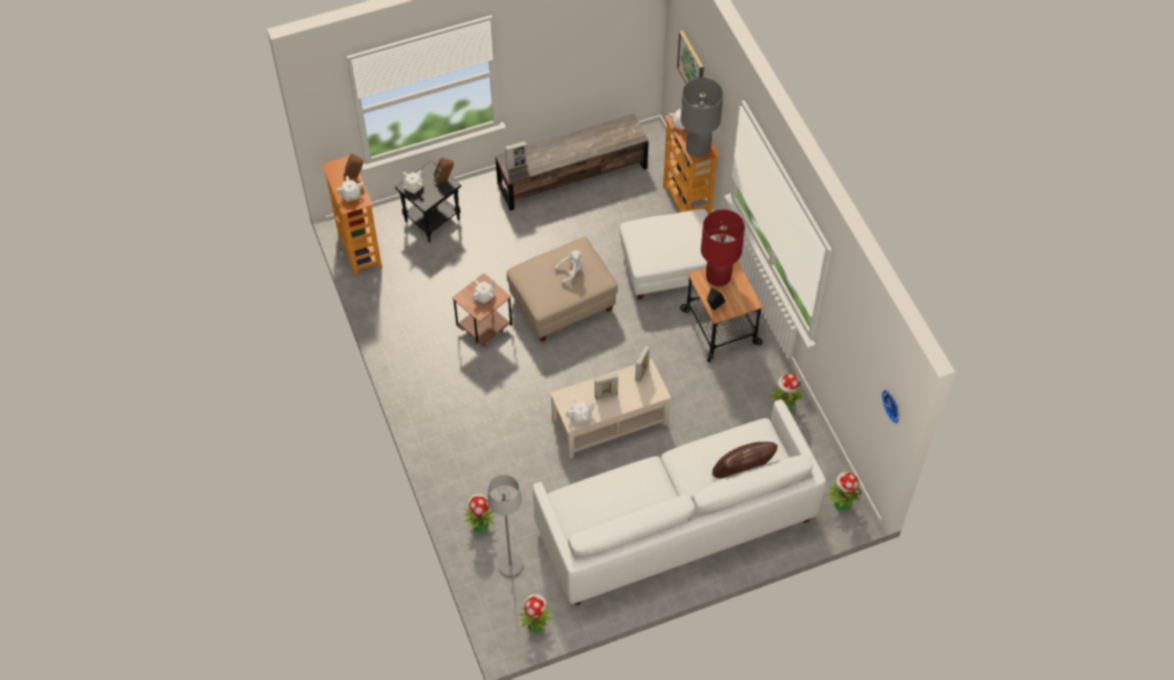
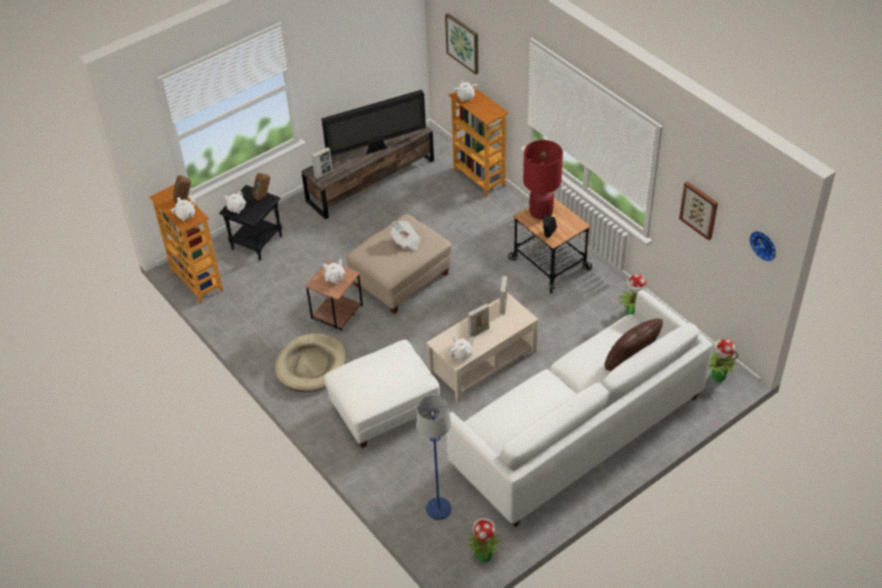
camera: 15 degrees left, 10 degrees down
(441, 376) = (311, 365): none -> beige dog bed
(480, 525) = (396, 481): potted plant -> none
(510, 566) = (438, 509): grey floor lamp -> blue floor lamp
(571, 271) = (406, 241): white plush toy -> newspaper
(582, 148) = (377, 149): none -> television
(669, 268) = (484, 230): white ottoman -> white ottoman (384, 409)
(698, 148) = (487, 111): grey table lamp -> none
(850, 342) = (699, 210): none -> picture

